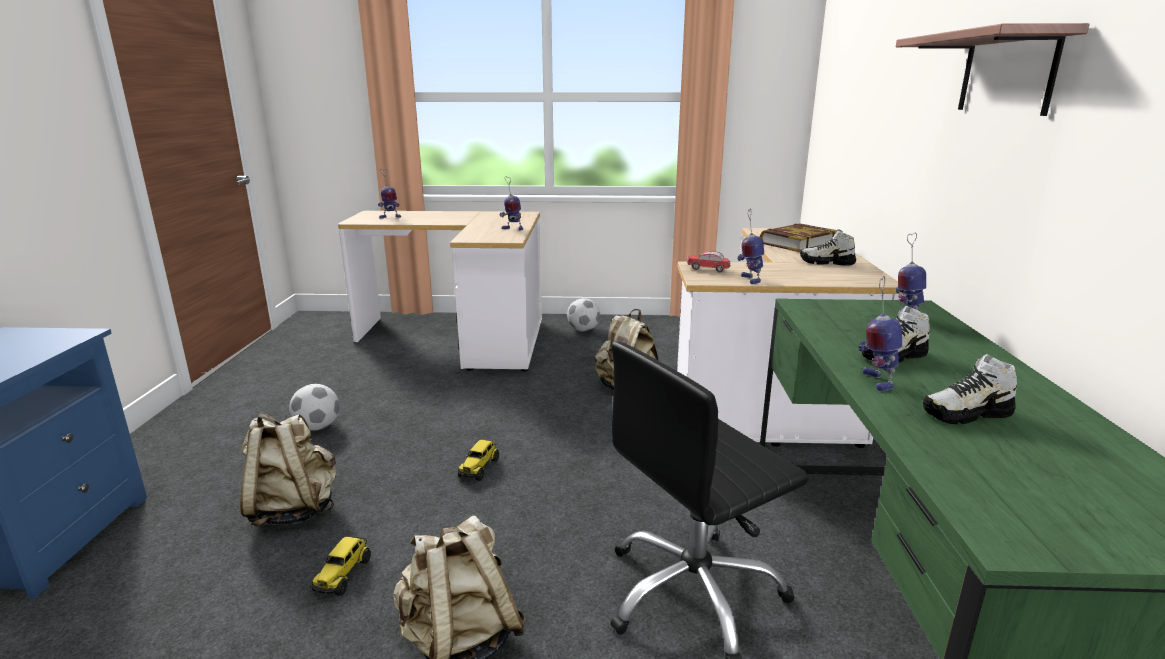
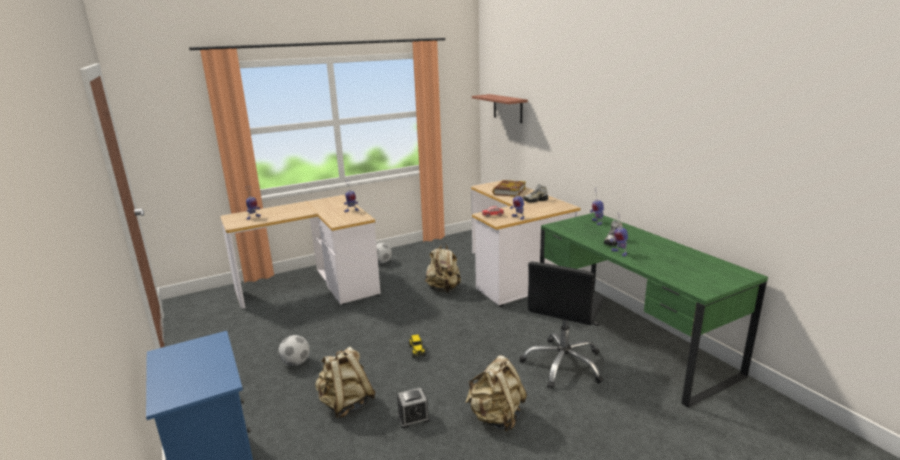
camera: 30 degrees left, 0 degrees up
(343, 575) = (413, 418): toy truck -> alarm clock
(966, 414) = (656, 257): shoe -> none
(1007, 73) = (617, 118): shelf -> shelf (507, 108)

